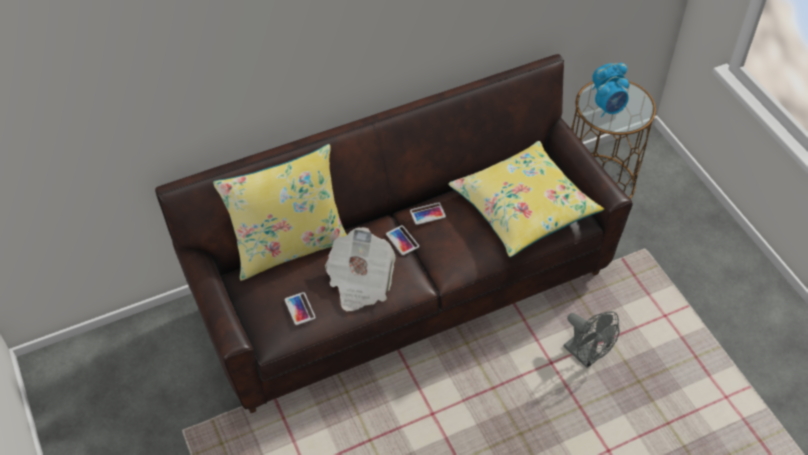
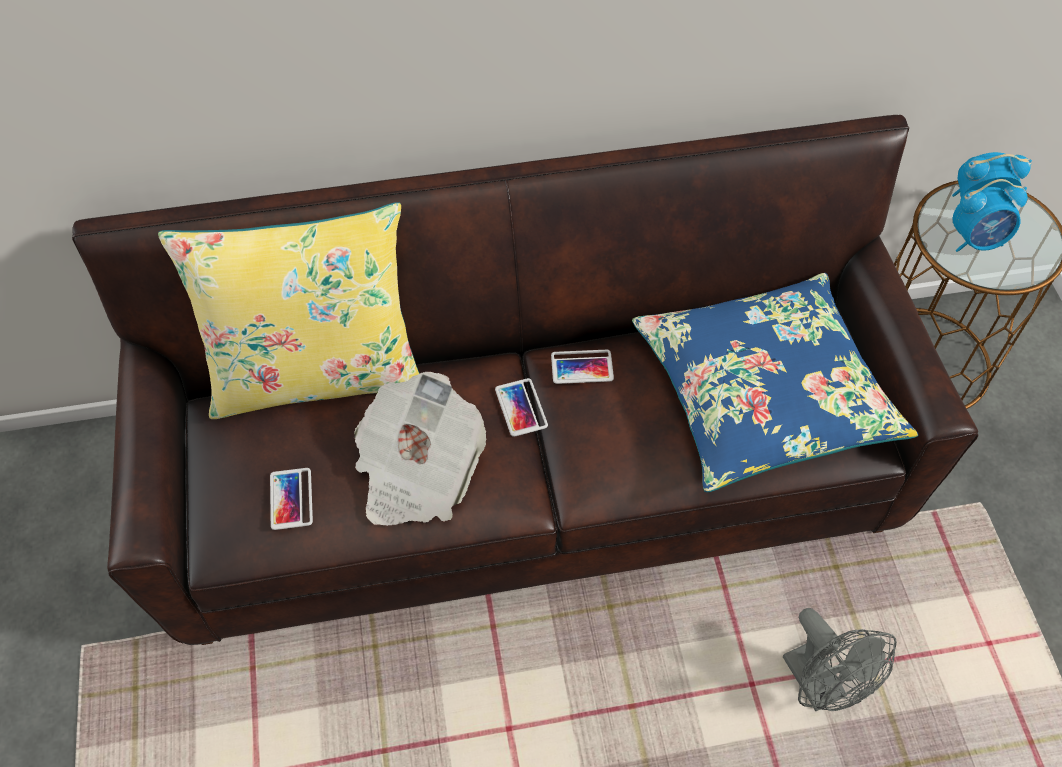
camera: 15 degrees right, 5 degrees up
(523, 207) = (763, 394): yellow pillow -> blue pillow

